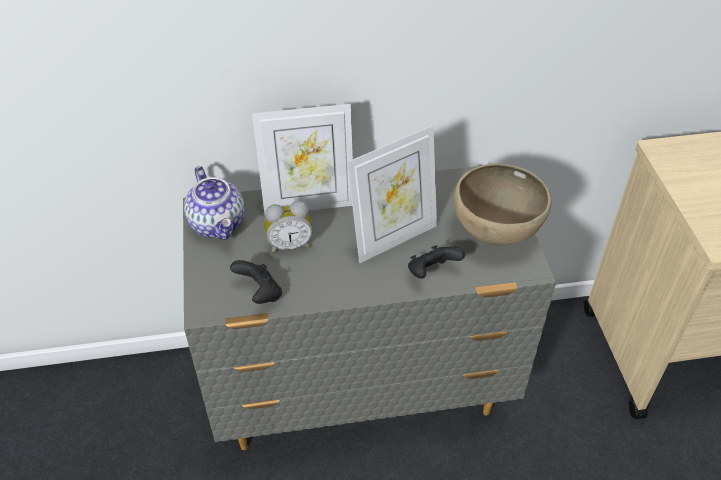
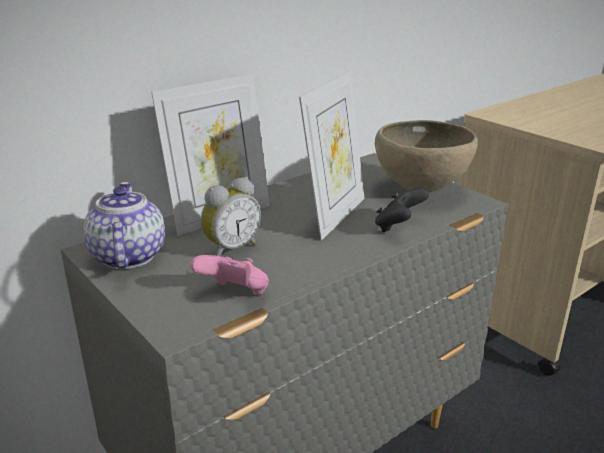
camera: 30 degrees left, 20 degrees down
(218, 224) = (127, 256): teapot -> teapot turned 135 degrees counterclockwise
(260, 293) = (235, 294): black game controller -> pink game controller

